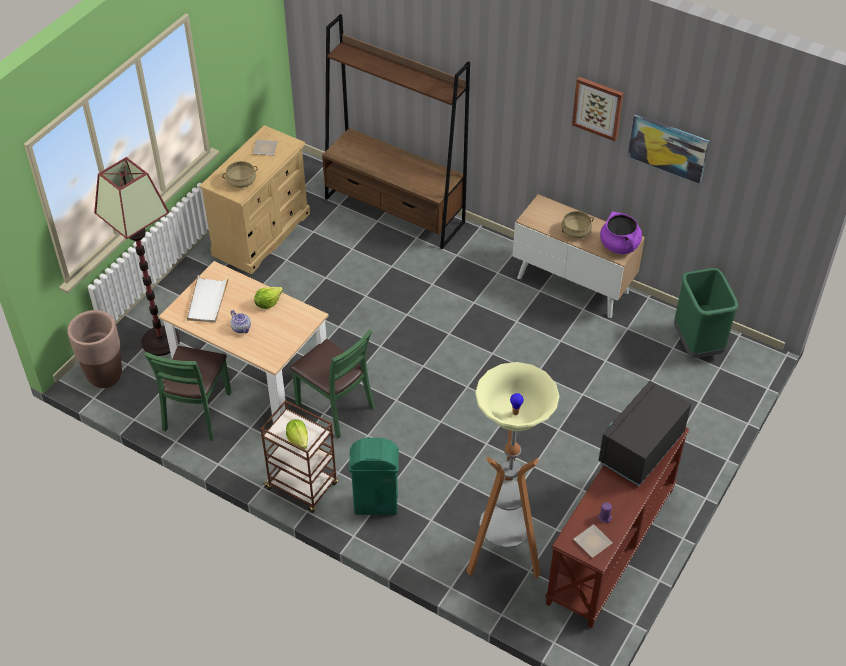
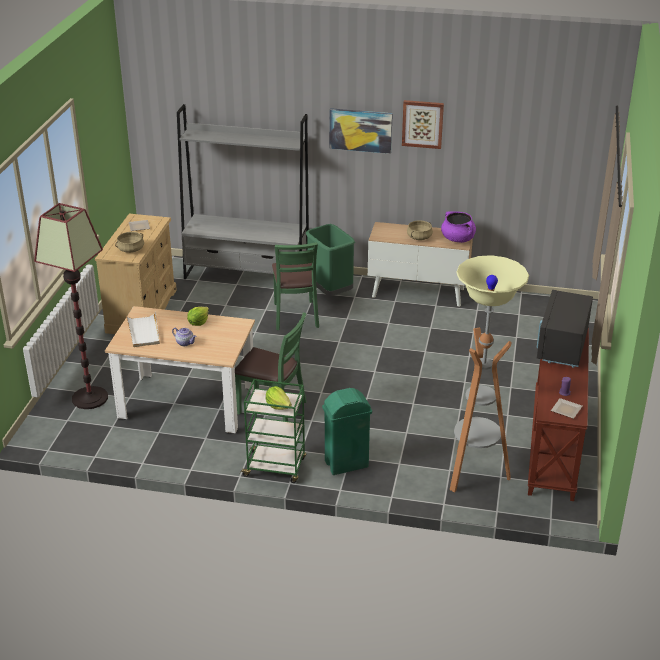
camera: 20 degrees left, 15 degrees down
(105, 376) = (50, 433): brown planter -> none
(197, 412) = (151, 439): green chair -> green chair (295, 316)
(302, 486) = (275, 467): brown cart -> green cart
(394, 211) = (247, 275): brown bookcase -> grey bookcase
(668, 147) = (486, 141): picture -> picture (360, 130)
(697, 344) = (535, 308): green trash can -> green trash can (330, 291)

